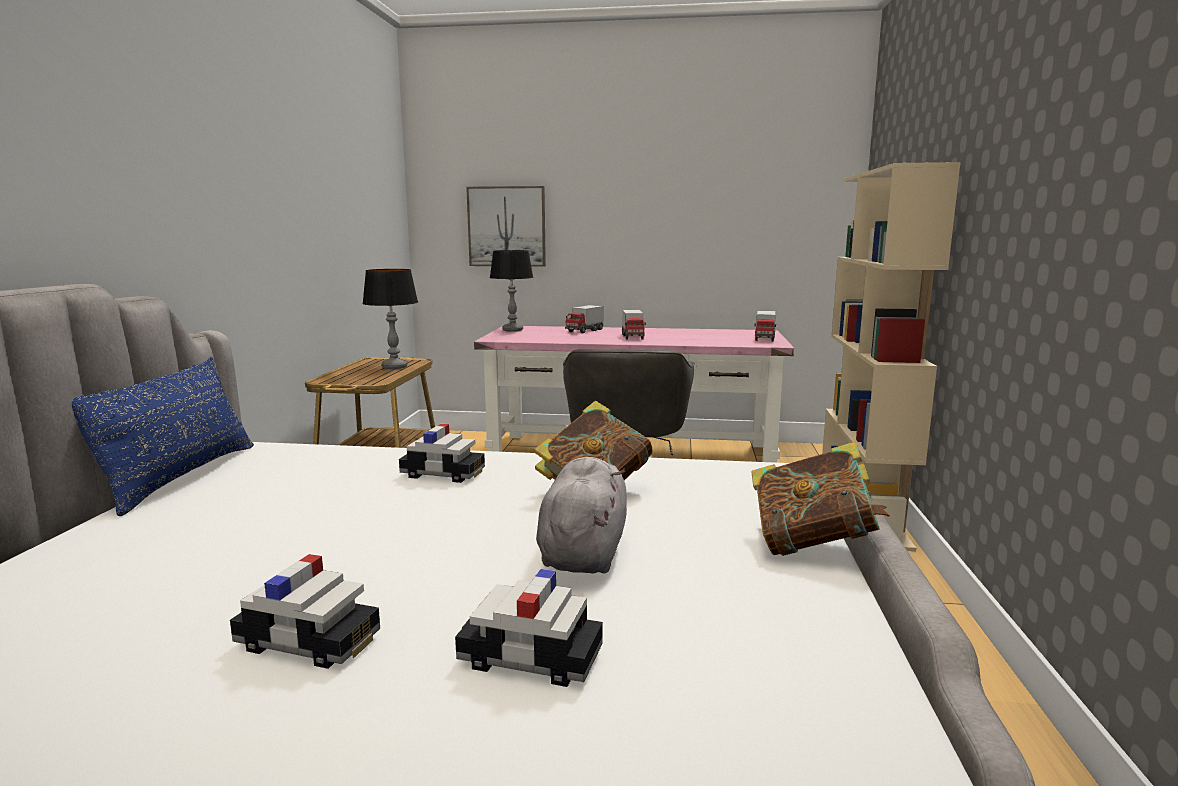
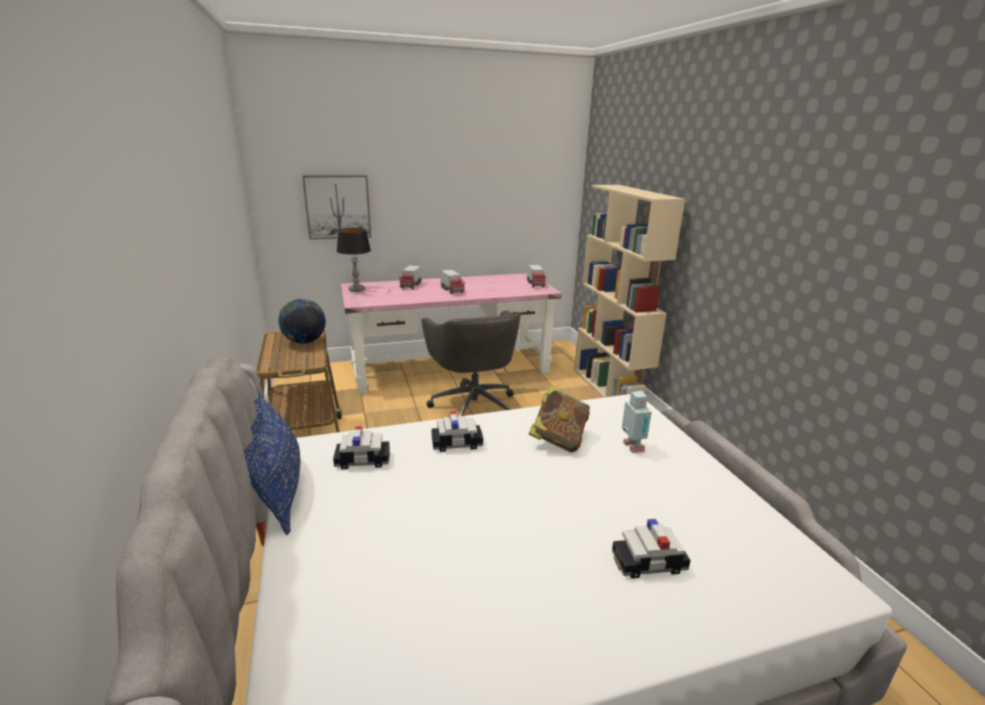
camera: 25 degrees left, 10 degrees up
(309, 642) = (538, 589): toy car -> toy car (363, 460)
(394, 367) = (304, 342): table lamp -> globe
(583, 551) = (600, 486): grey plush toy -> none
(704, 519) = (632, 448): none -> toy robot
(812, 544) = (693, 454): book -> none

